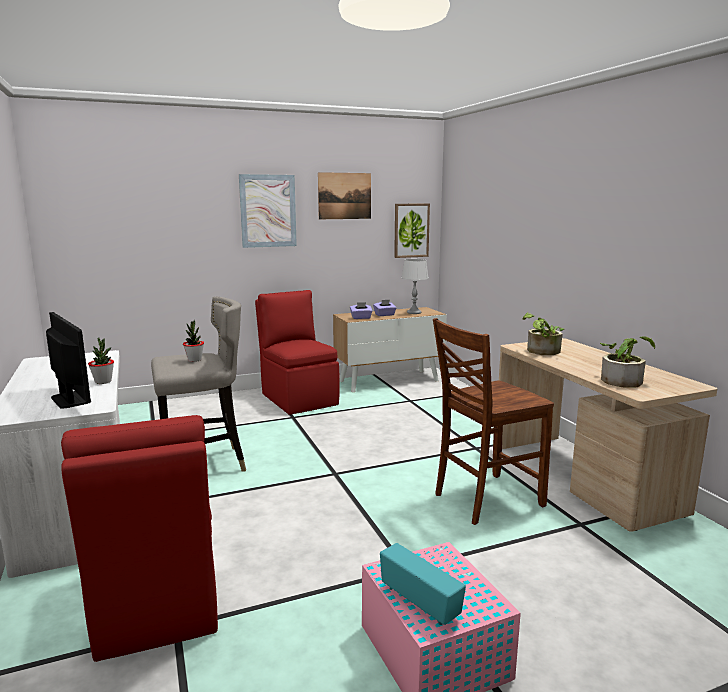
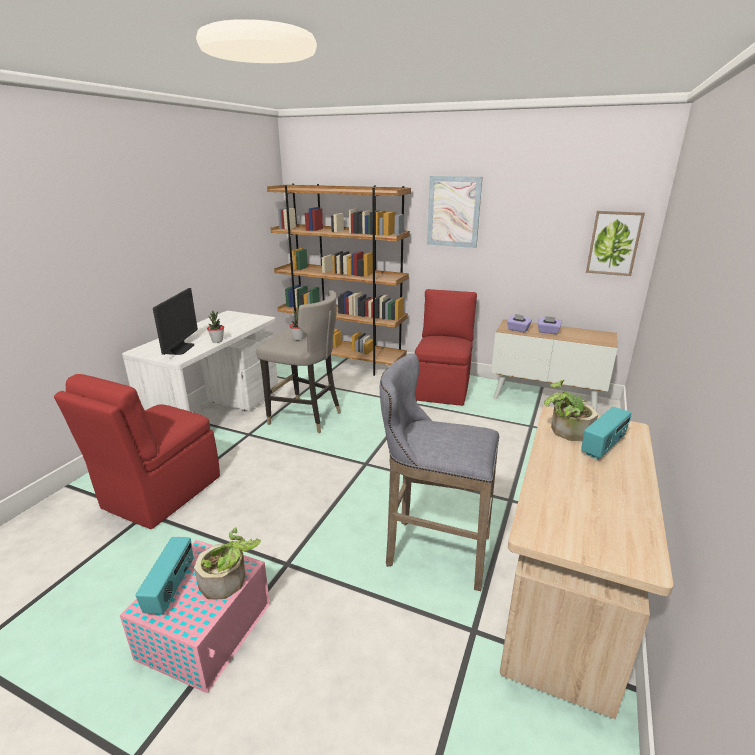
camera: 45 degrees right, 10 degrees up
(154, 409) = (343, 362): none -> brown bookcase
(344, 196) = (535, 199): picture -> none
(414, 312) = (584, 336): grey table lamp -> none
(485, 499) = (432, 551): brown chair -> grey stool
(573, 352) = (603, 447): none -> radio
(623, 380) = (564, 507): potted plant -> potted plant (229, 580)

